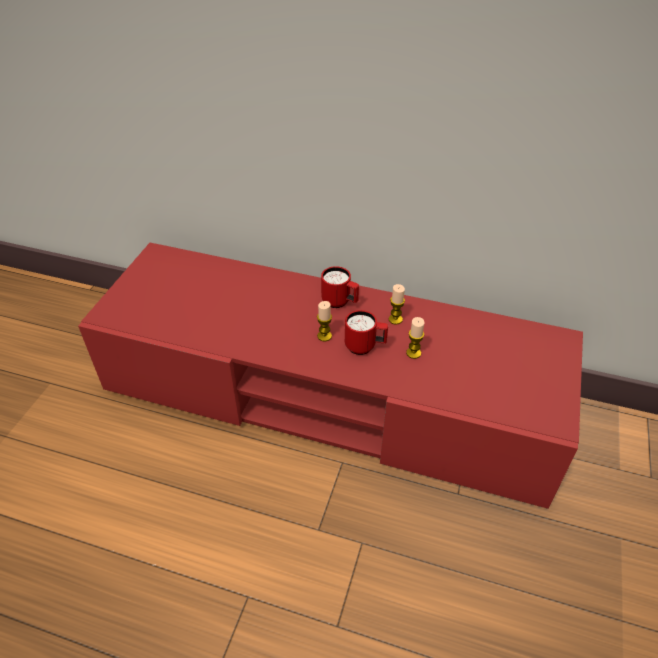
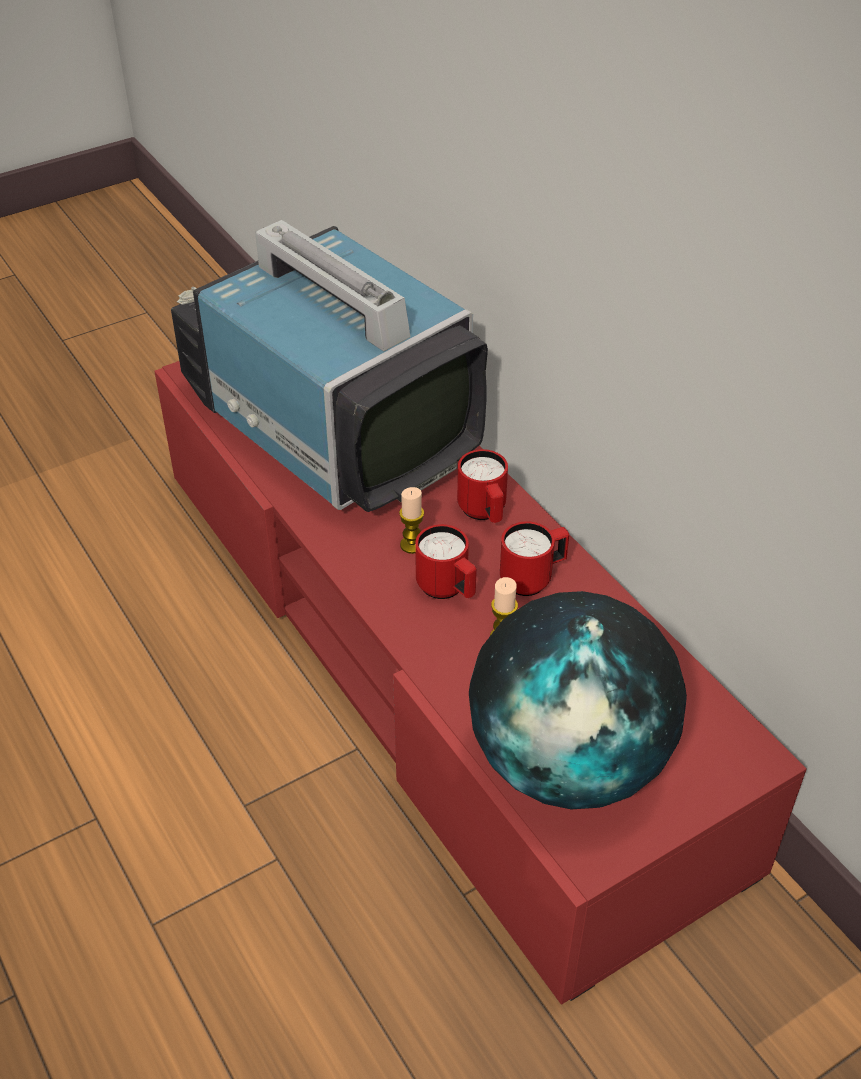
camera: 40 degrees right, 0 degrees up
(214, 302) = (328, 424): none -> television
(395, 319) = (533, 579): candle -> red mug
(503, 389) = (569, 762): none -> globe

